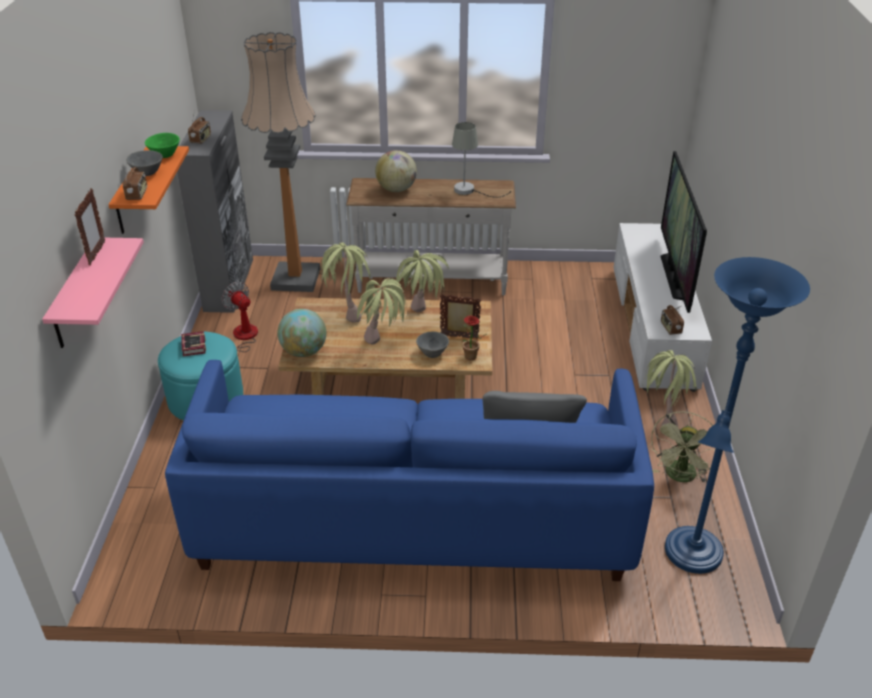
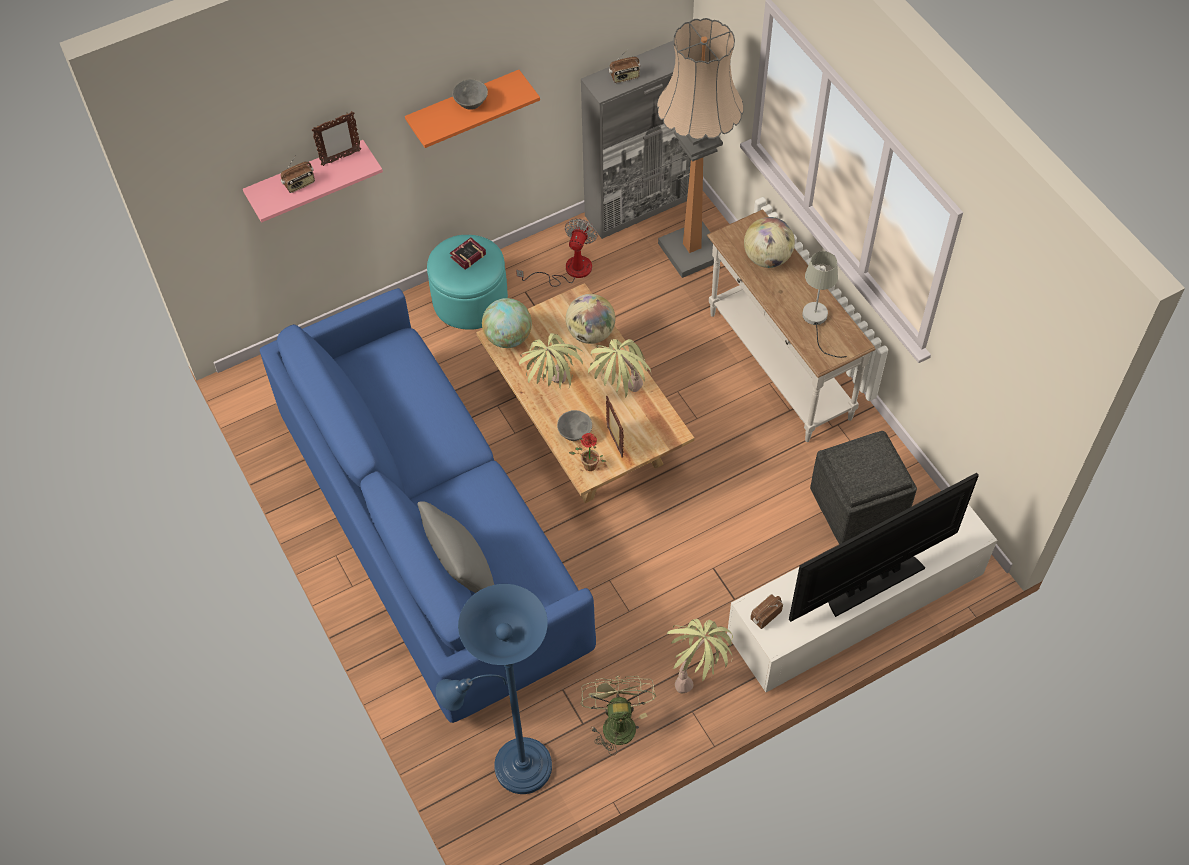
camera: 60 degrees right, 20 degrees up
(137, 194) = (431, 123): radio -> radio (299, 184)
(164, 155) = (510, 92): green bowl -> none
(347, 311) = (590, 333): potted plant -> globe
(572, 295) = (858, 504): none -> grey ottoman
(680, 477) = (616, 722): green fan -> green fan turned 90 degrees clockwise

